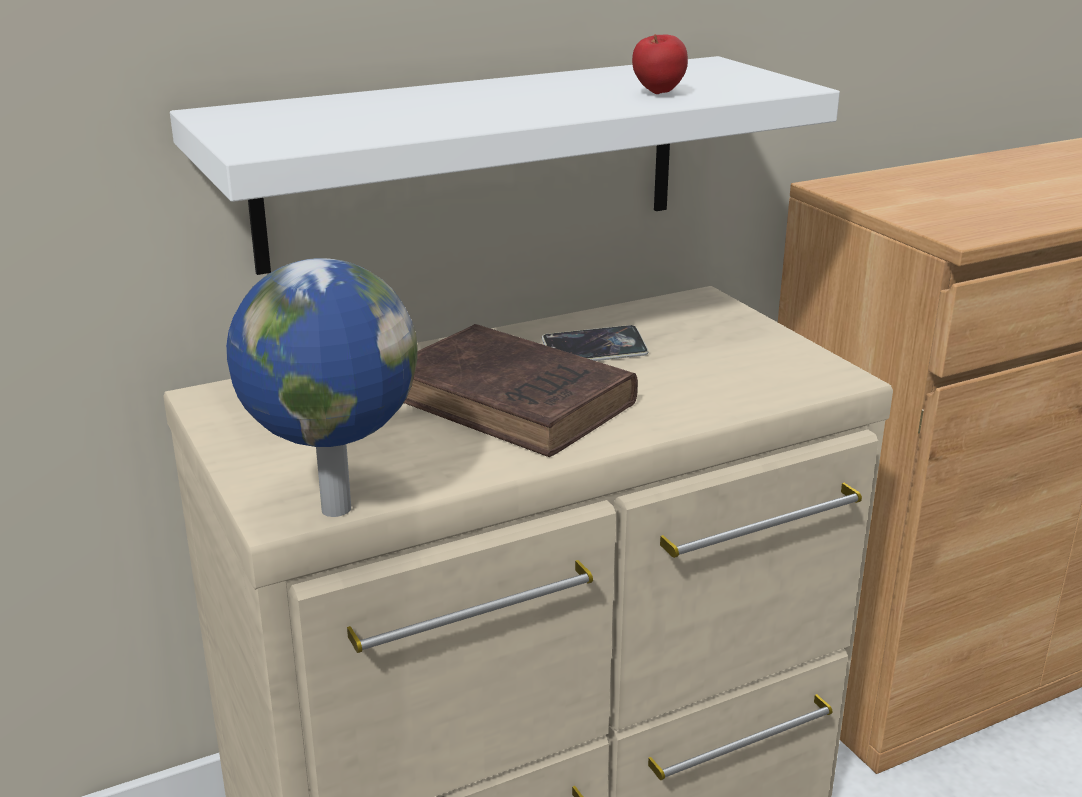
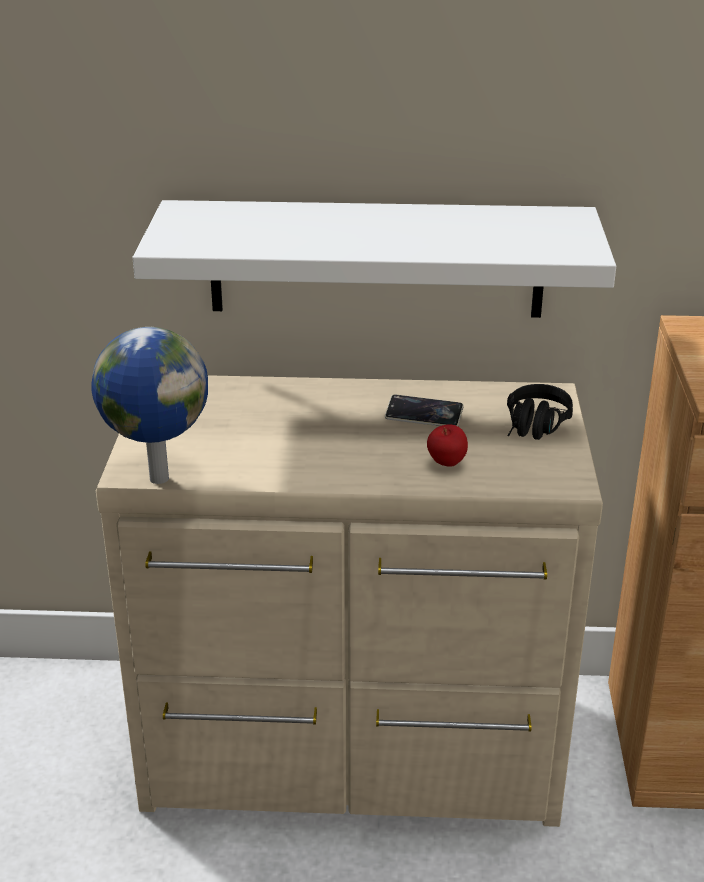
camera: 30 degrees right, 5 degrees up
(516, 402) = (331, 439): brown book -> none
(657, 93) = (475, 243): apple -> apple (446, 464)
(731, 336) = (534, 429): none -> black headphones

